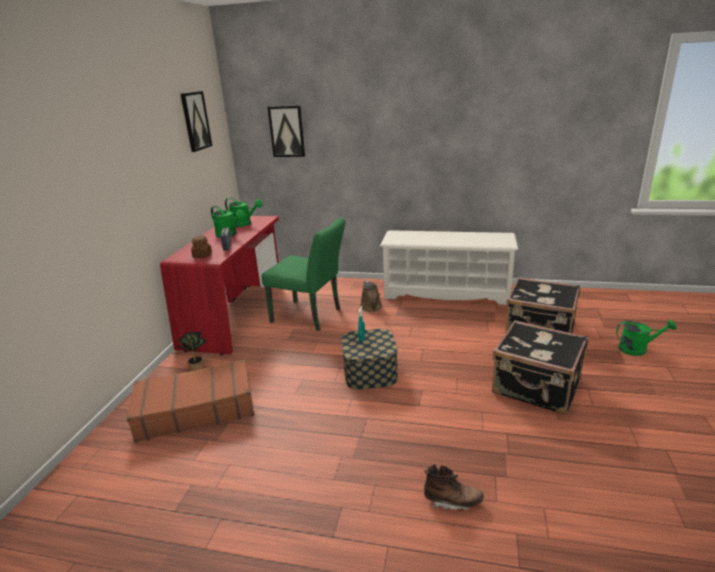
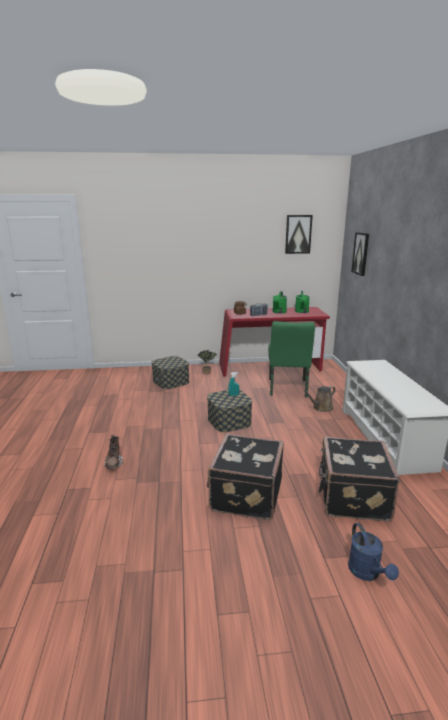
camera: 70 degrees right, 5 degrees down
(196, 409) = (171, 381): brown suitcase -> storage box
(637, 349) = (367, 573): green watering can -> blue watering can

